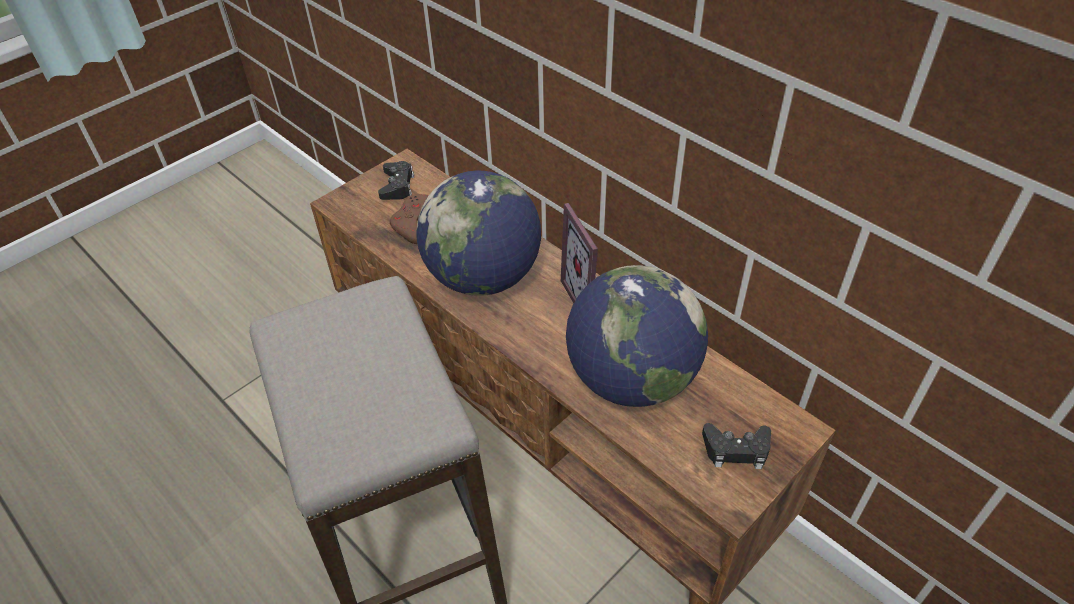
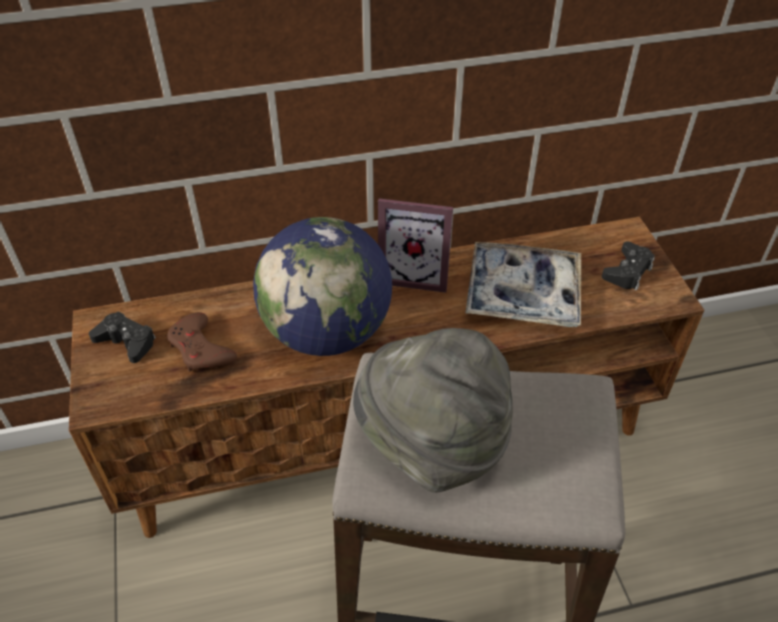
camera: 60 degrees left, 0 degrees up
(329, 352) = (433, 445): none -> grey hat
(631, 379) = (522, 293): globe -> tray

